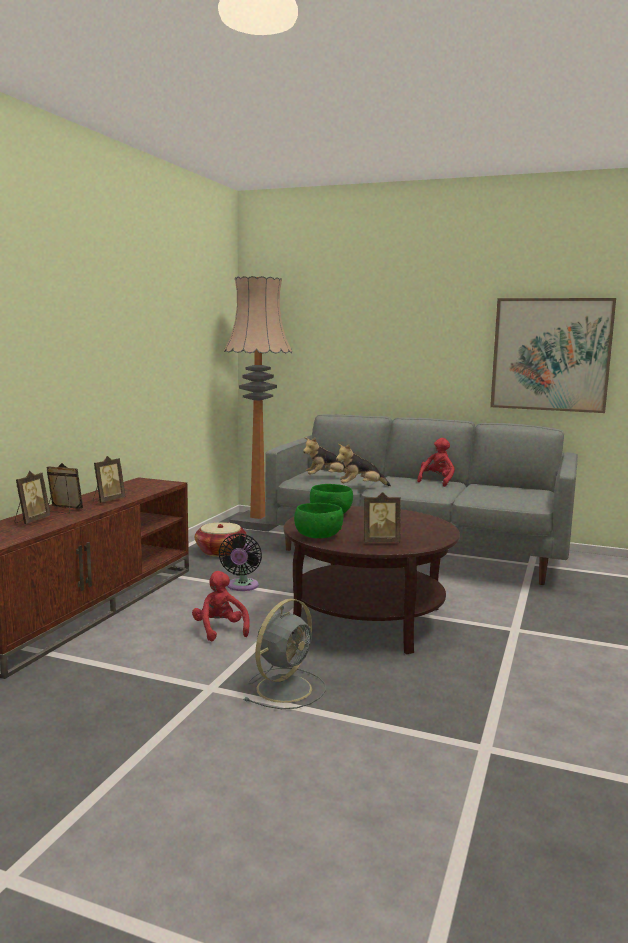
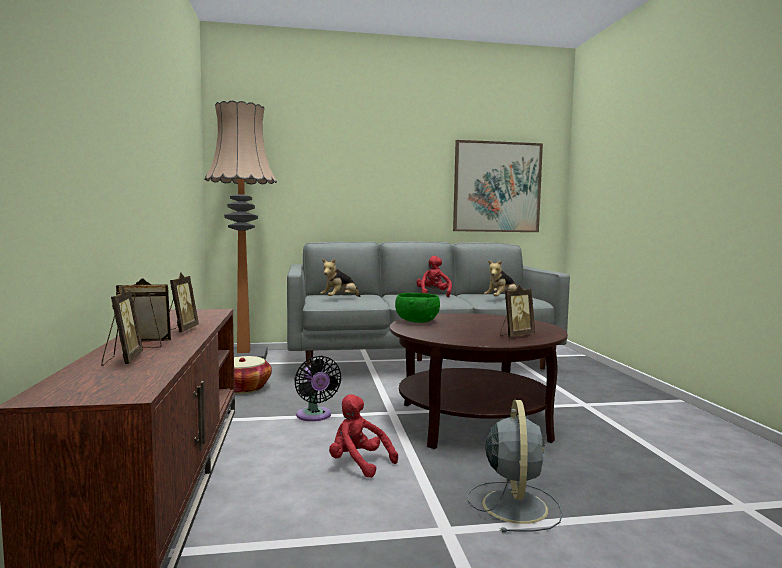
camera: 30 degrees left, 5 degrees down
(317, 536) = (456, 338): green bowl -> none
(360, 487) = (387, 302): plush toy -> plush toy (502, 299)

